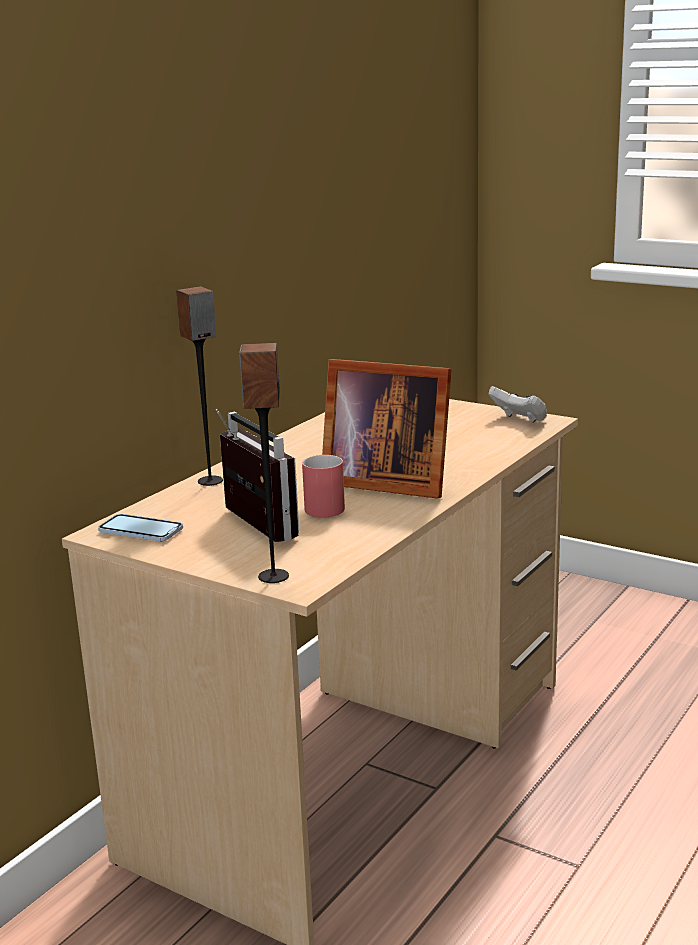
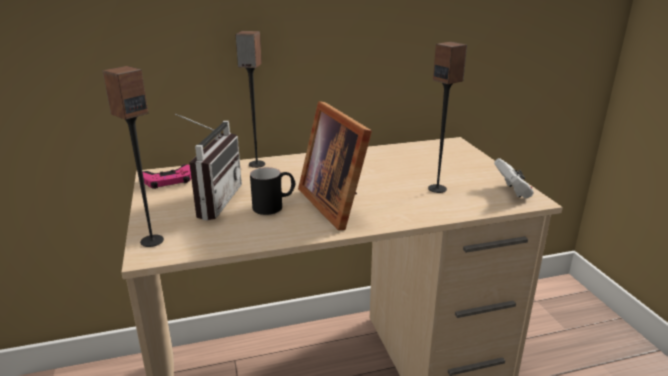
camera: 40 degrees right, 5 degrees up
(141, 530) = (168, 180): phone -> pink game controller
(328, 506) = (274, 206): red mug -> black mug
(452, 439) = (437, 188): none -> speaker

